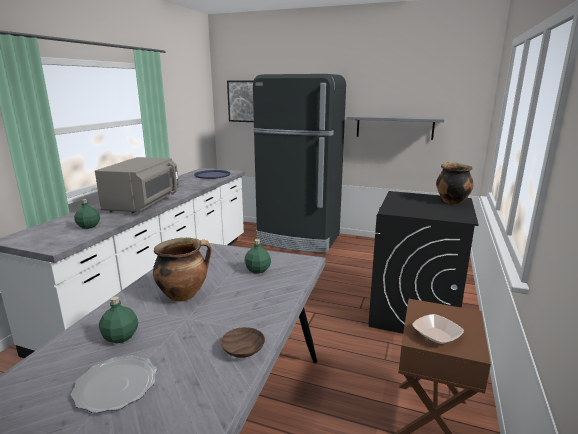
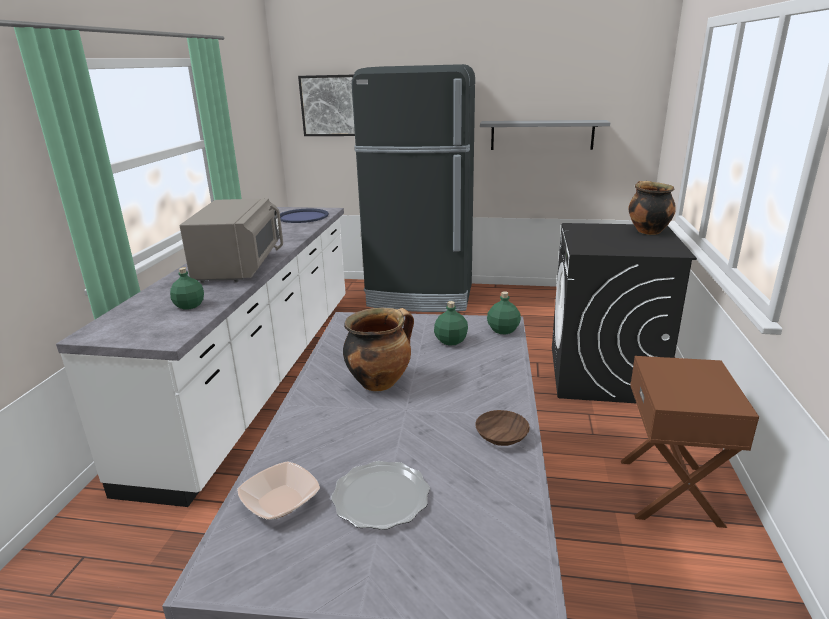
camera: 10 degrees left, 5 degrees up
(121, 337) = (340, 442): green bottle -> green bottle (503, 330)
(436, 335) = (688, 394): bowl -> bowl (280, 501)

